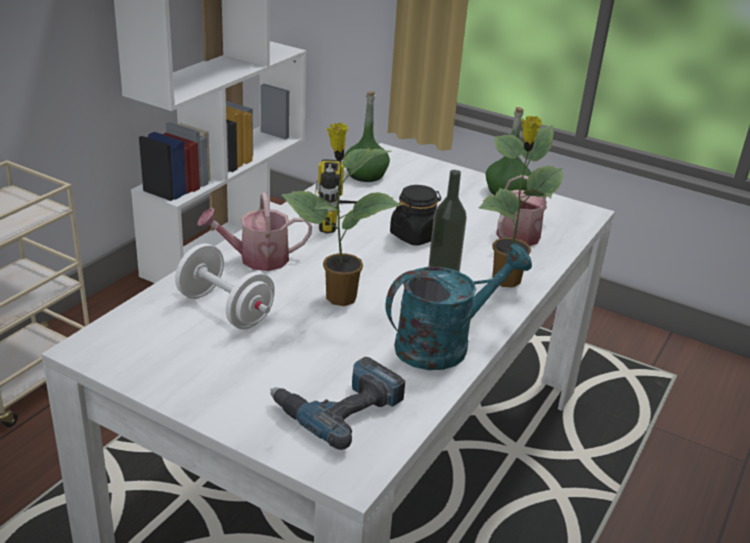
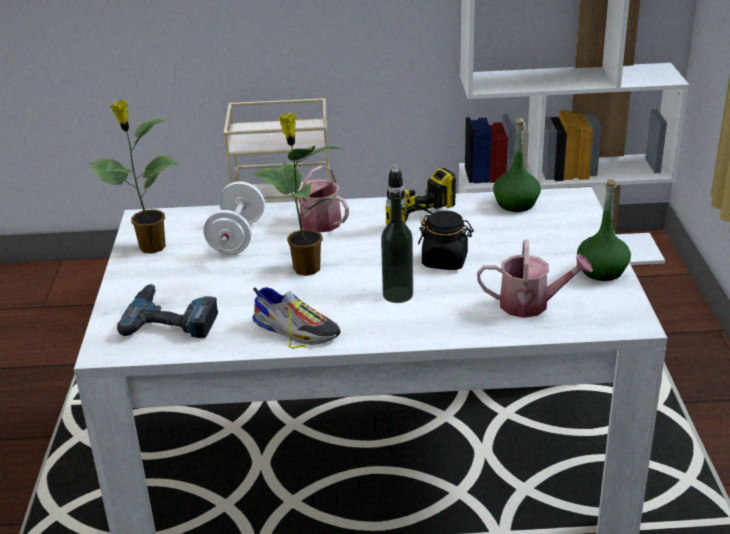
camera: 60 degrees right, 0 degrees up
(444, 344) = (296, 330): turquoise watering can -> shoe
(506, 281) = (431, 324): potted plant -> potted plant (150, 247)

